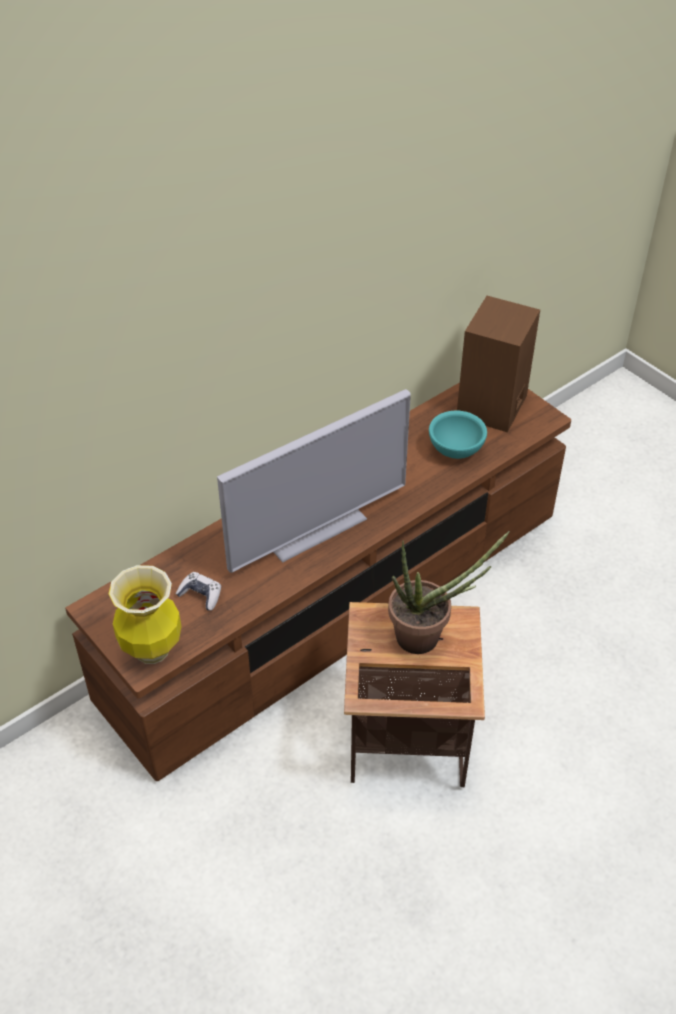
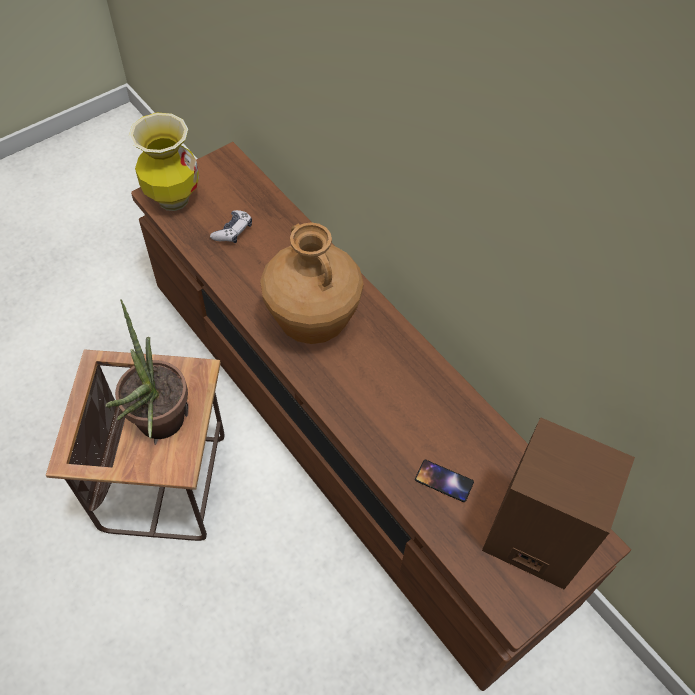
camera: 90 degrees right, 10 degrees up
(315, 529) = (313, 324): television -> brown vase
(456, 449) = (444, 481): turquoise bowl -> phone

